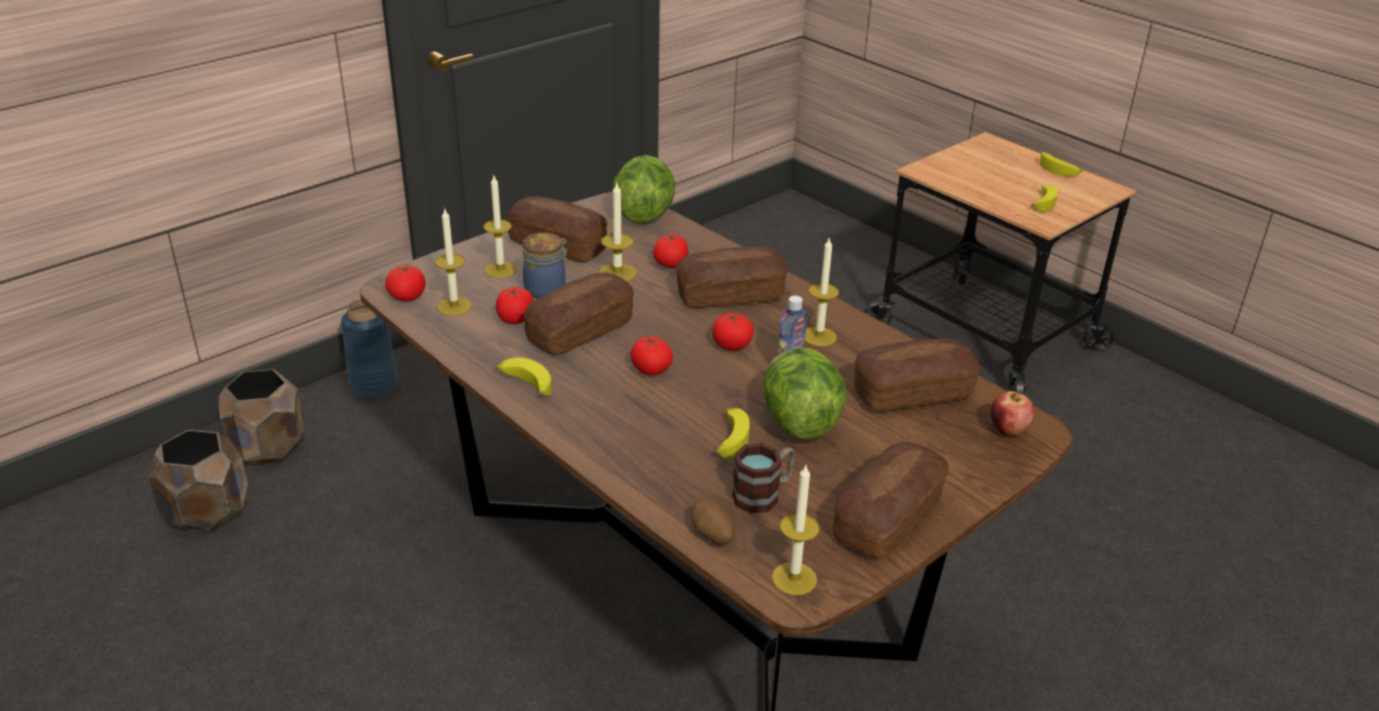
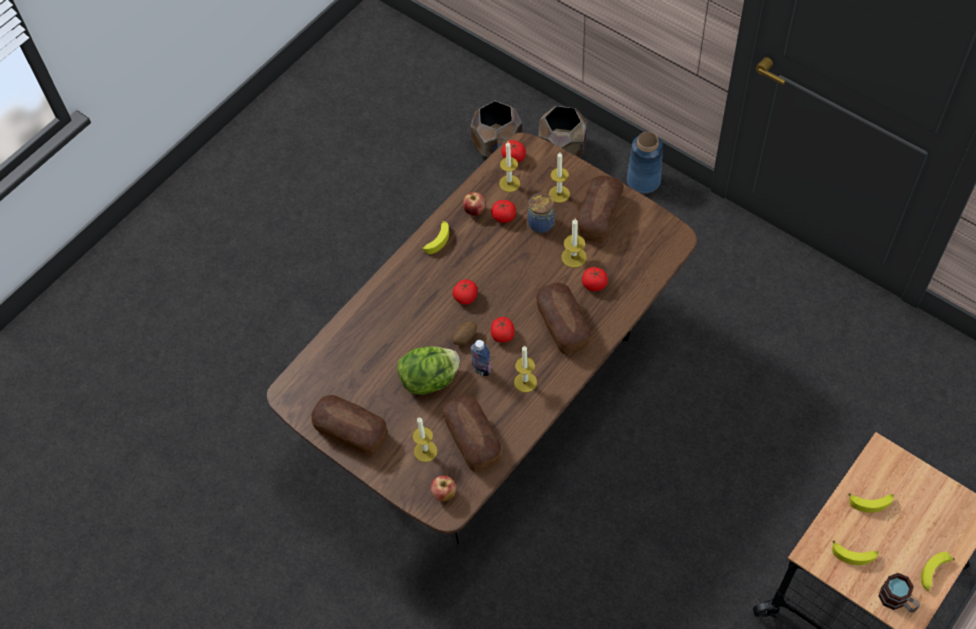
camera: 85 degrees right, 25 degrees up
(488, 343) = (474, 211): none -> apple
(580, 331) = (498, 253): bread -> none
(643, 215) = (660, 255): lettuce -> none
(712, 535) = (325, 351): potato -> potato (465, 337)
(730, 439) = (407, 348): banana -> banana (871, 502)
(763, 494) = (361, 370): mug -> mug (897, 601)
(794, 578) = (299, 391): candle -> candle (425, 451)

